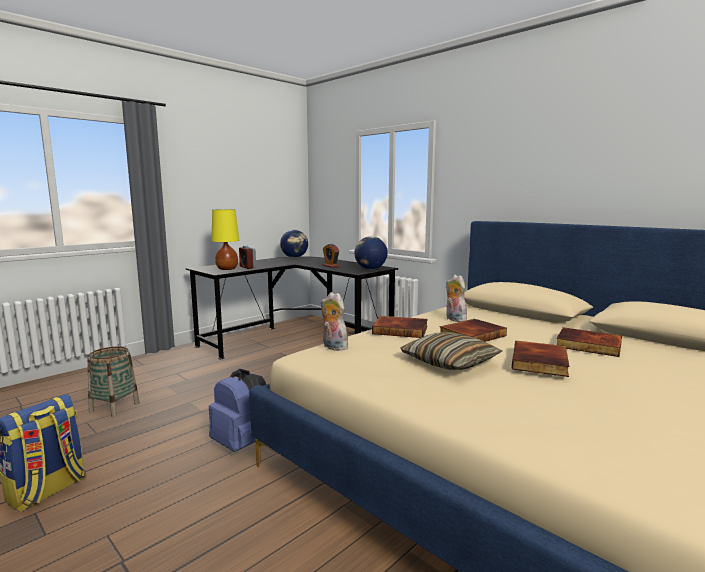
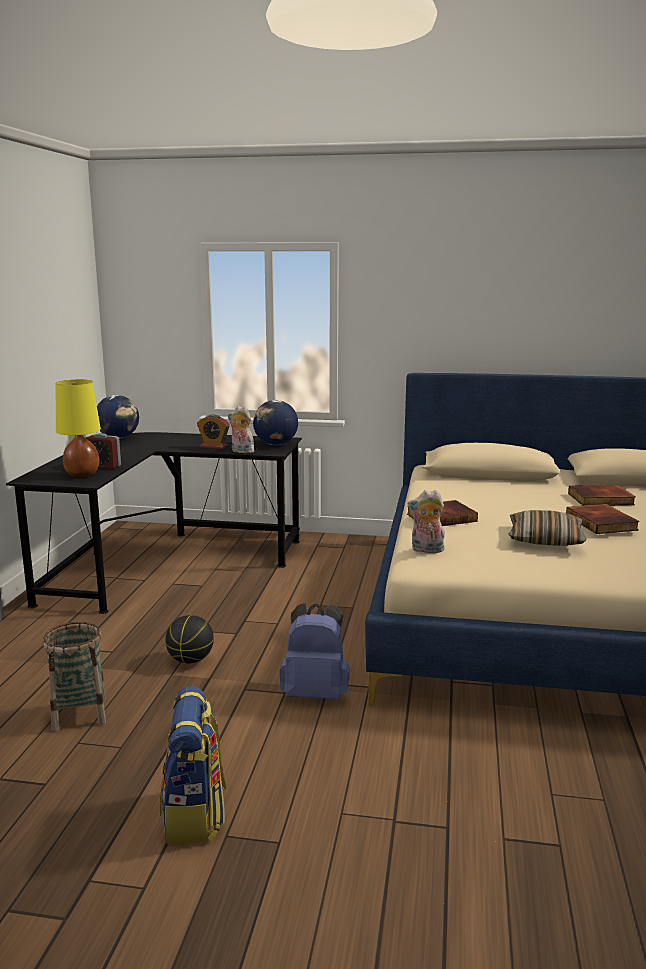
camera: 35 degrees left, 5 degrees up
(212, 397) = (190, 660): none -> basketball
(454, 319) = (458, 495): plush toy -> plush toy (241, 451)
(471, 335) = (508, 508): book -> none

